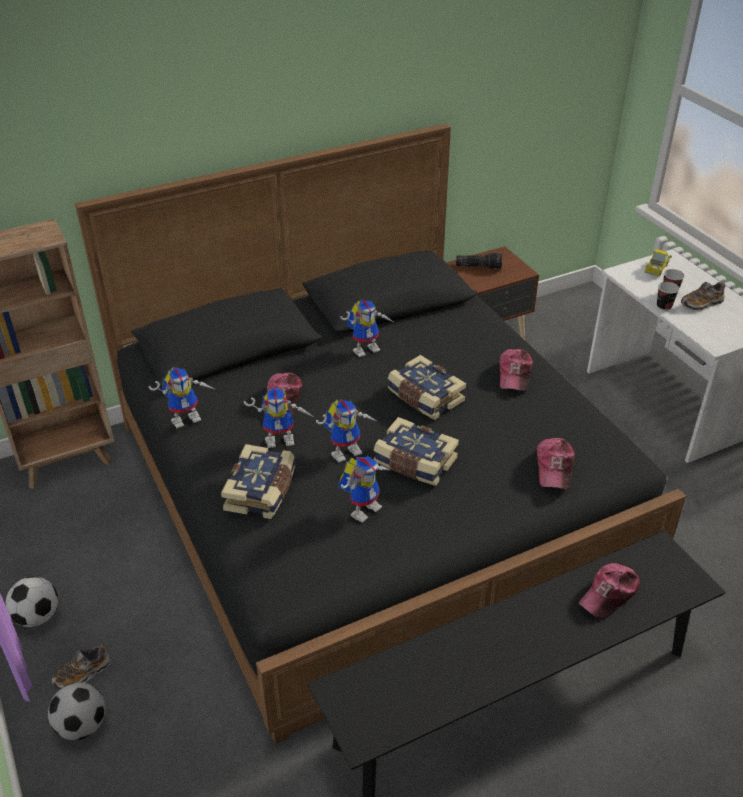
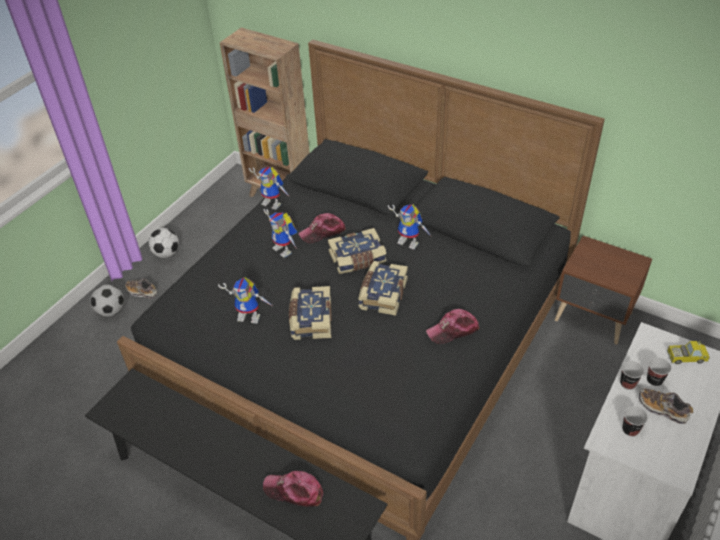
camera: 60 degrees right, 5 degrees up
(262, 491) = (233, 265): book -> book (357, 259)
(346, 450) = (297, 283): toy robot -> none
(479, 266) = (603, 256): flashlight -> none
(554, 468) = (363, 395): cap -> none
(712, 328) = (630, 430): none -> cup

